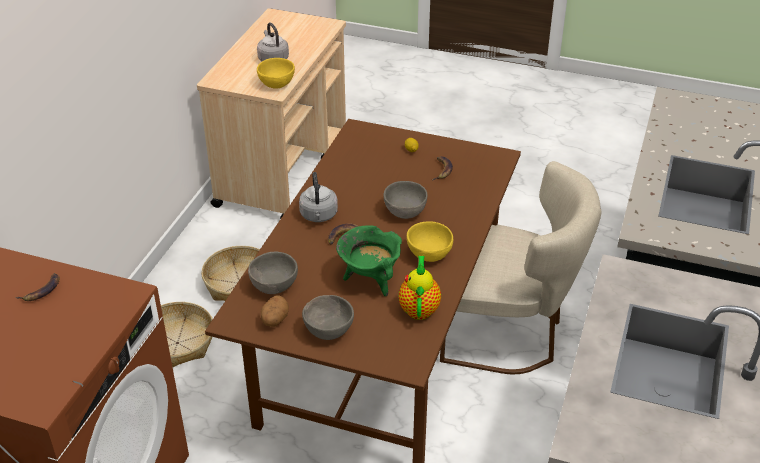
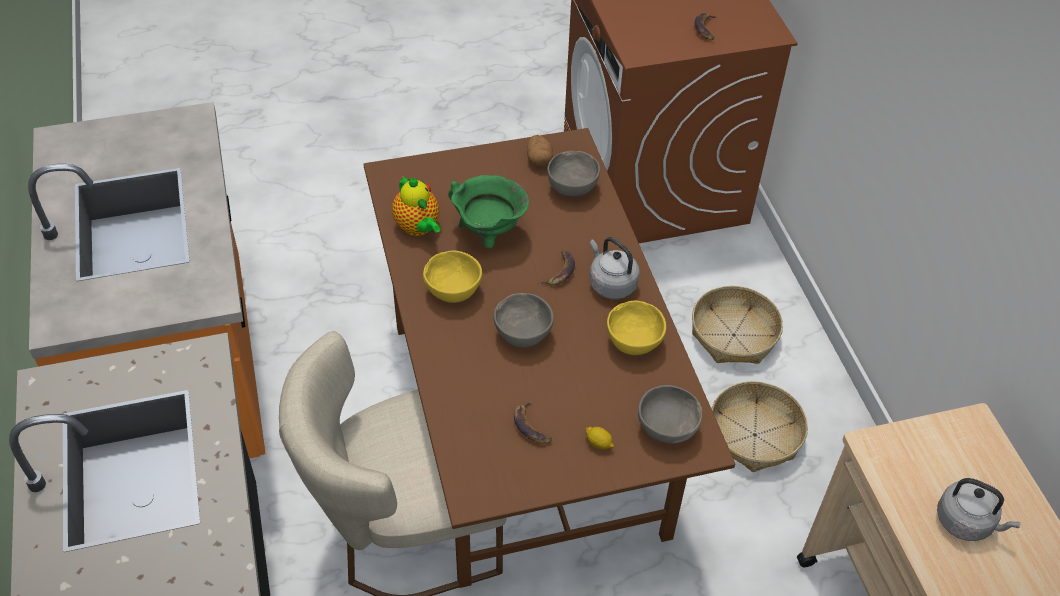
camera: 145 degrees right, 10 degrees up
(276, 84) = (891, 463): yellow bowl -> yellow bowl (634, 342)
(329, 330) = (483, 171): grey bowl -> grey bowl (667, 430)

